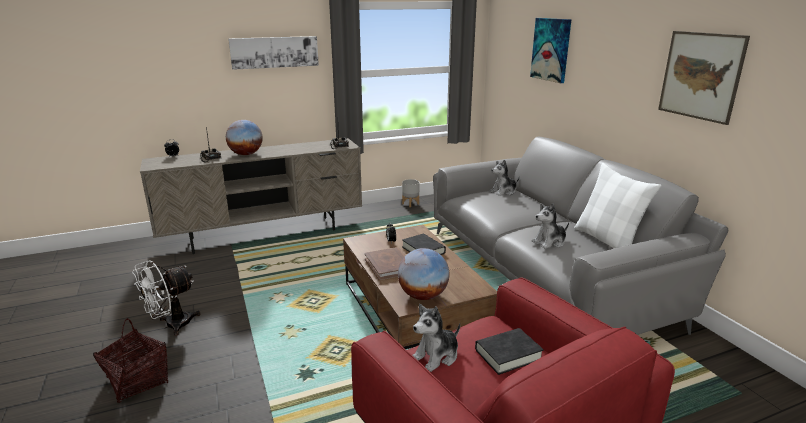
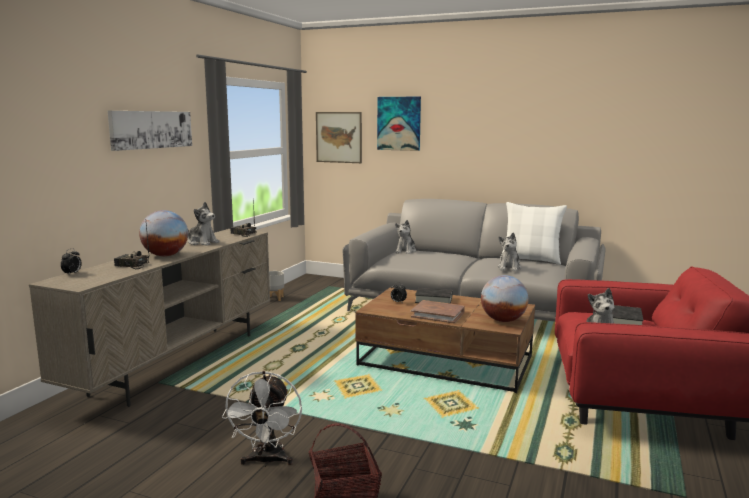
camera: 45 degrees left, 10 degrees down
(295, 148) = (202, 242): none -> plush toy
(700, 76) = (556, 129): picture -> picture (338, 137)

